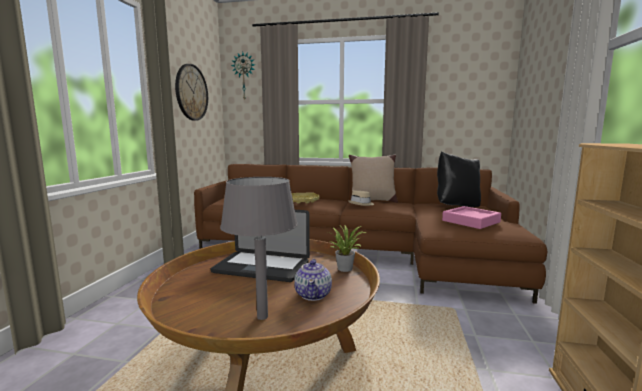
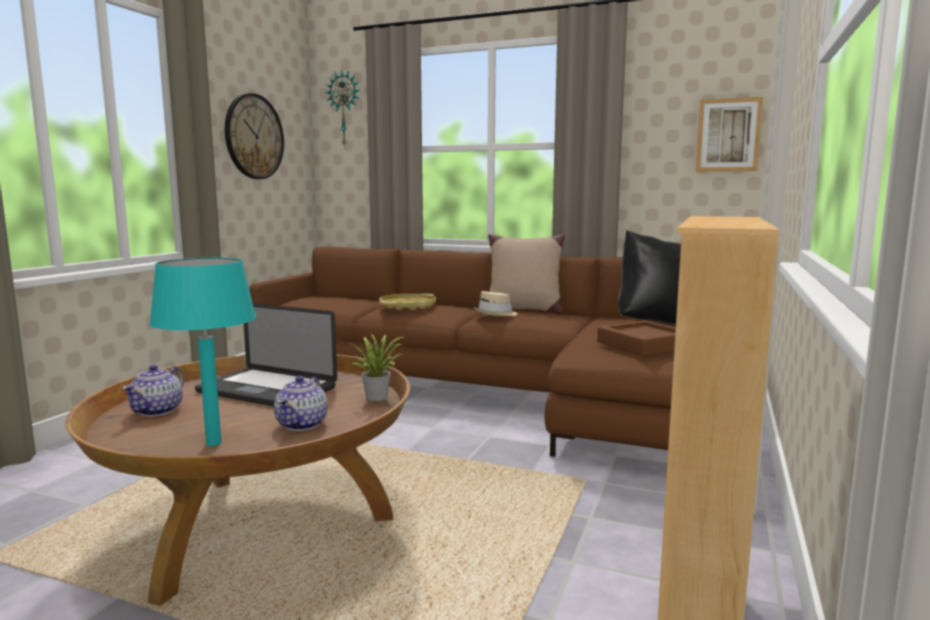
camera: 10 degrees right, 0 degrees up
(195, 291) = (158, 410): none -> teapot
(263, 317) = (214, 443): grey table lamp -> turquoise table lamp
(471, 221) = (644, 345): pink tray -> brown tray
(485, 96) = (728, 135): none -> picture

